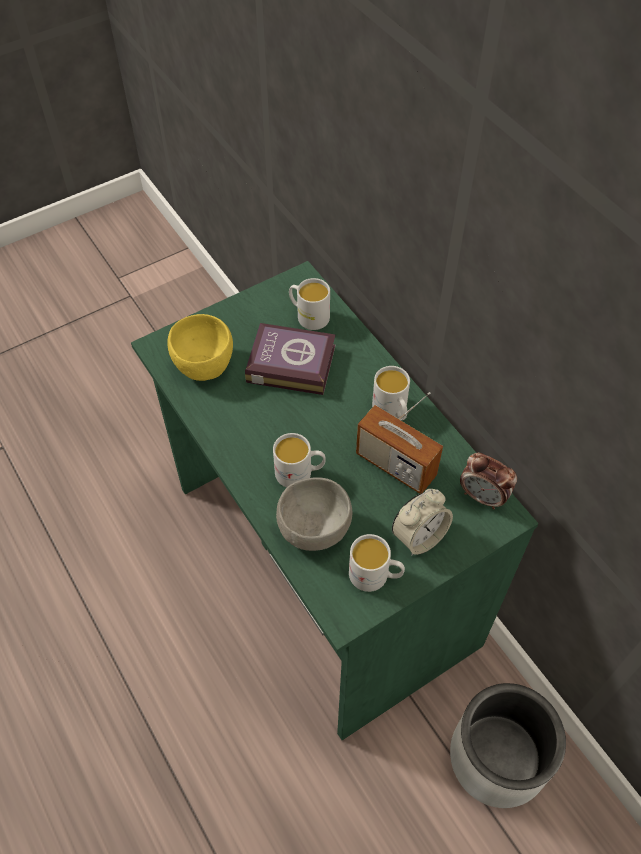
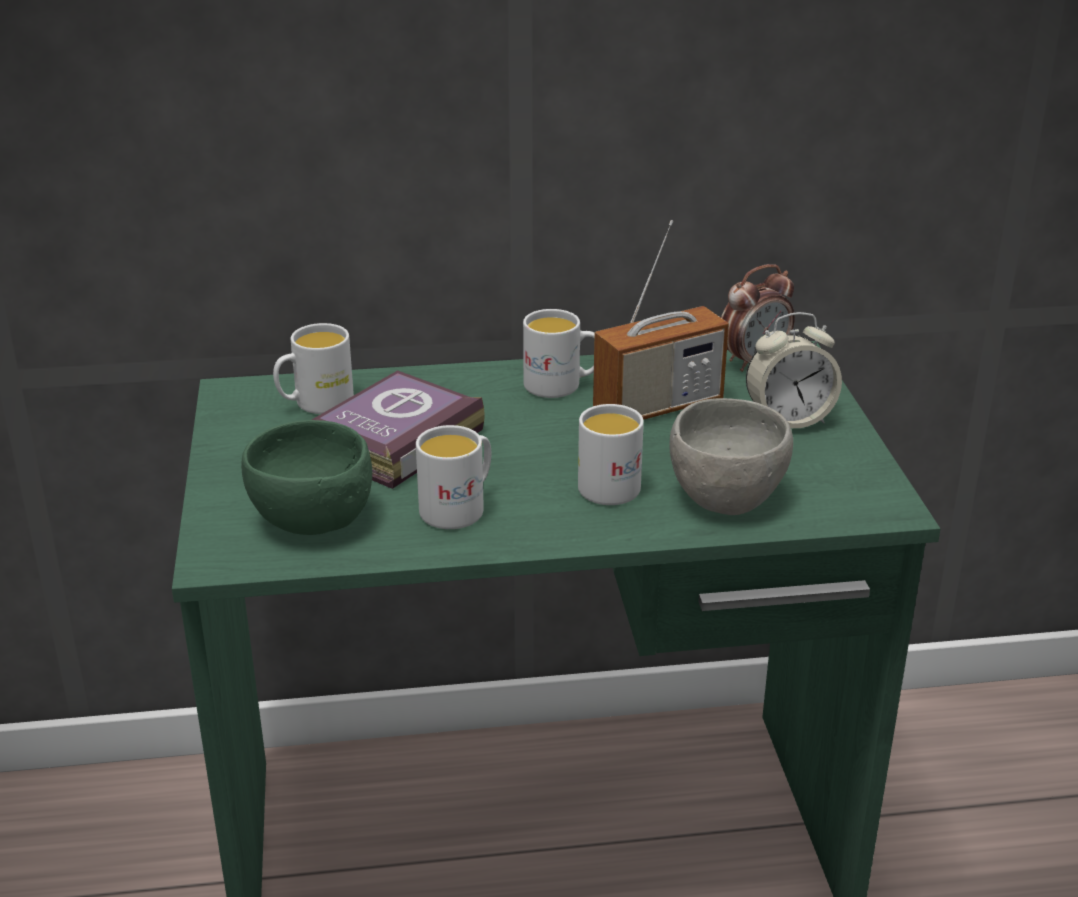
camera: 65 degrees left, 25 degrees down
(202, 366) = (313, 522): yellow bowl -> green bowl
(375, 576) = (834, 467): white mug -> white mug (460, 507)
(419, 536) = (789, 419): alarm clock -> alarm clock turned 90 degrees clockwise
(498, 757) = (946, 763): grey planter -> none

